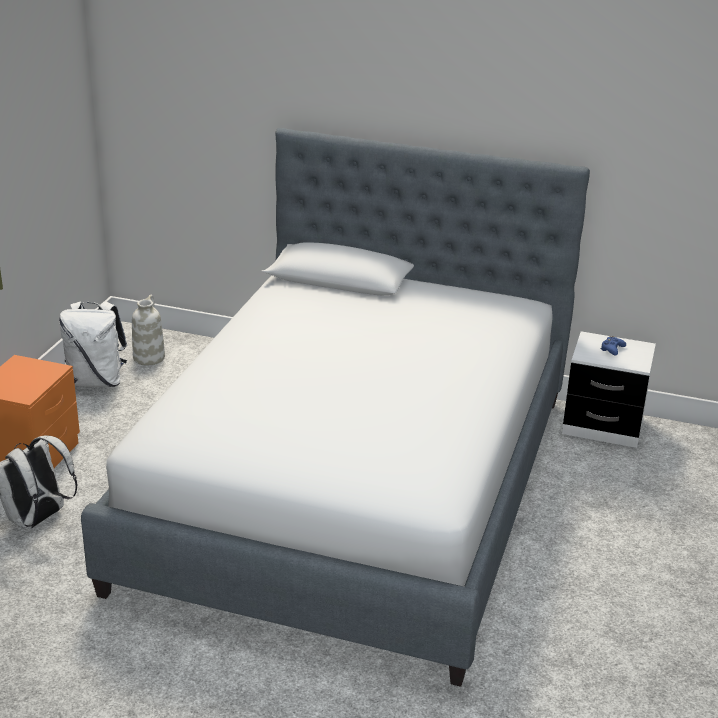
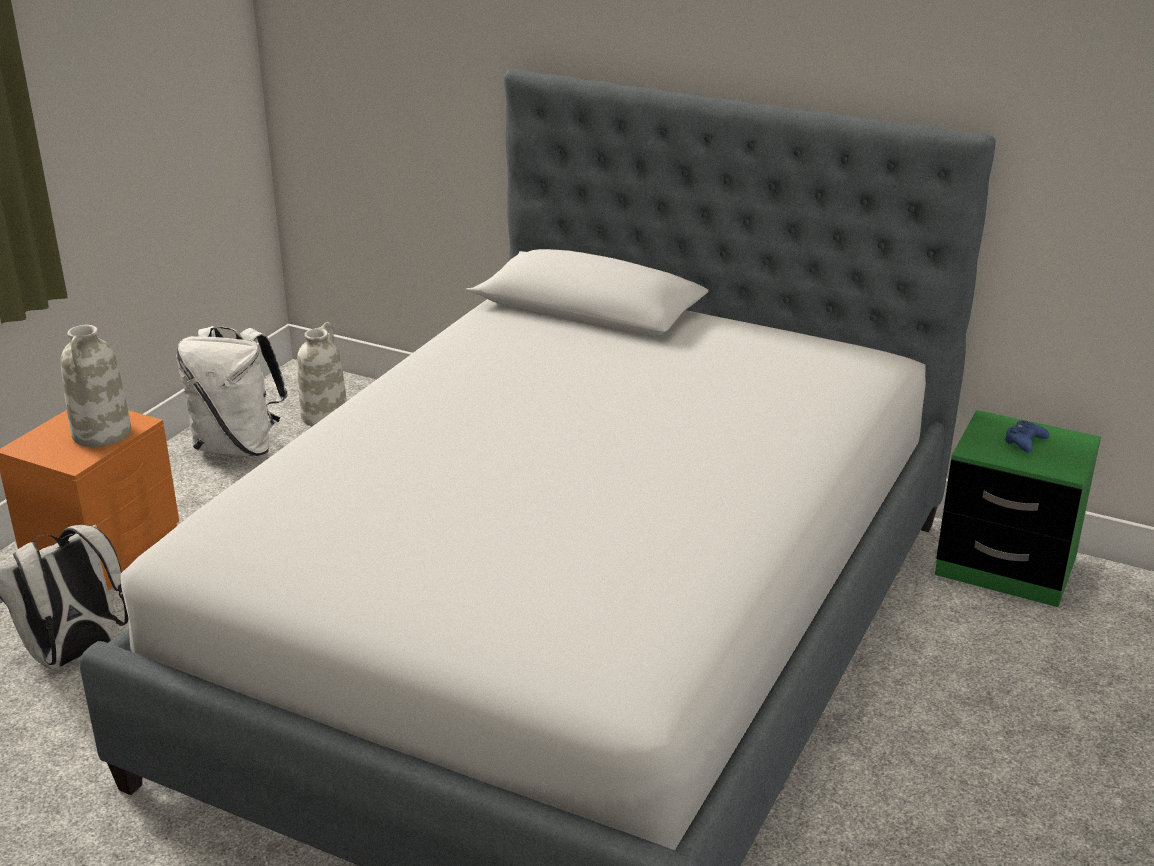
camera: 10 degrees right, 0 degrees up
(36, 377) = (102, 434): none -> white vase
(602, 426) = (1005, 567): white nightstand -> green nightstand

